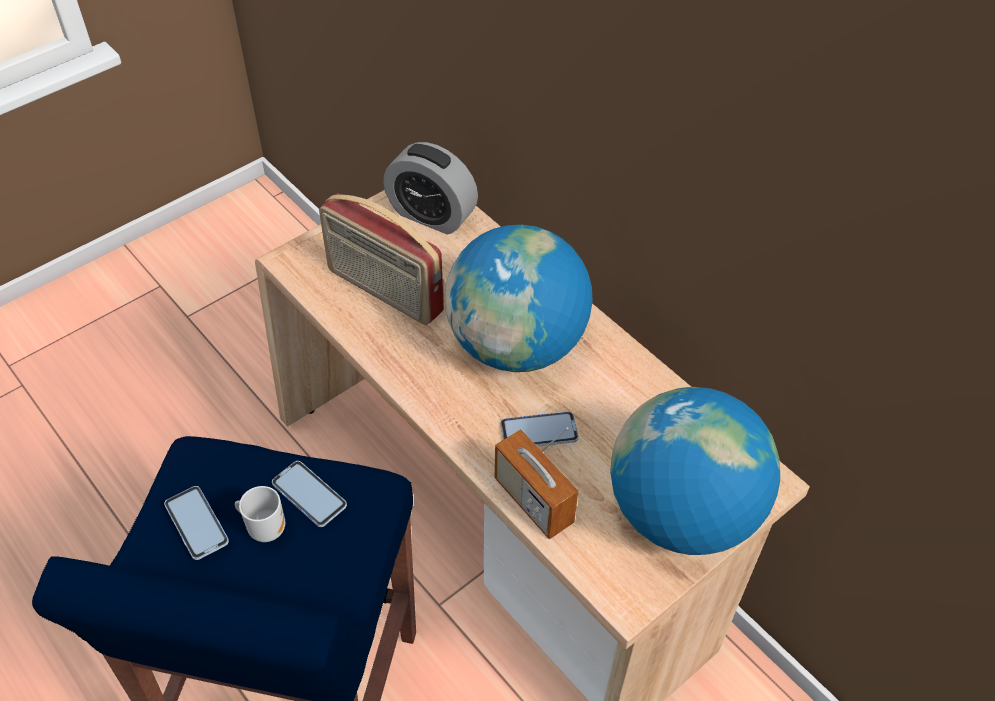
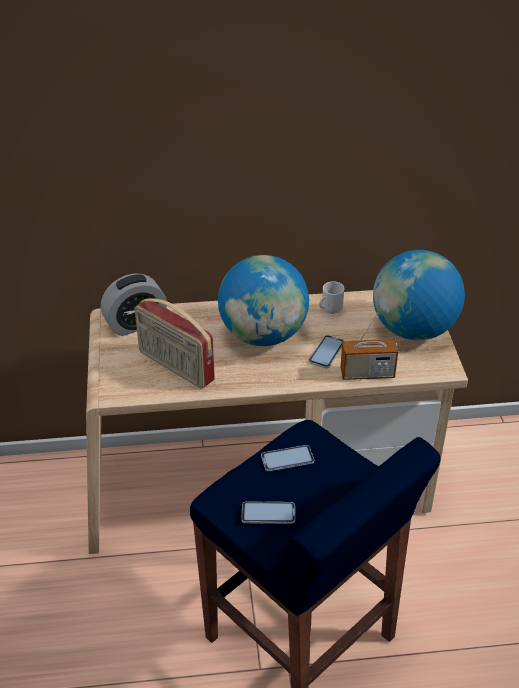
camera: 55 degrees left, 10 degrees down
(266, 527) = (295, 485): mug -> mug (330, 310)
(383, 292) = (175, 367): radio -> radio turned 60 degrees clockwise

